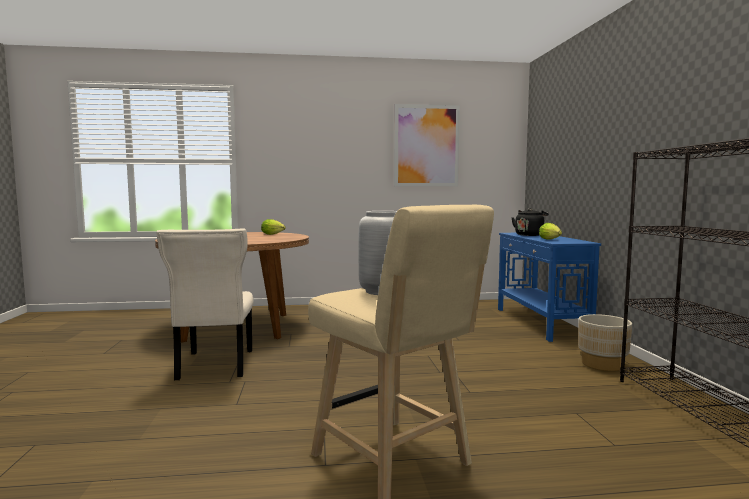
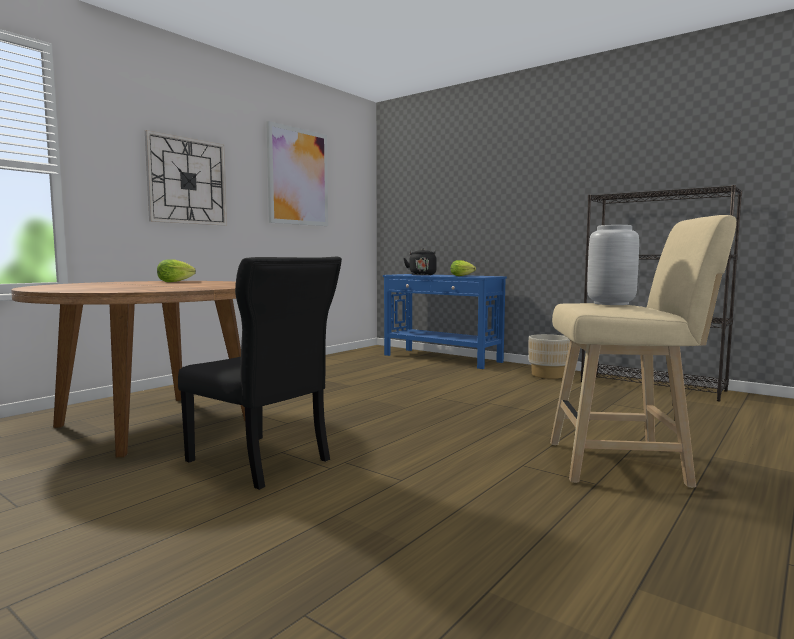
camera: 45 degrees left, 0 degrees up
(214, 366) = (262, 462): beige chair -> black chair
(322, 160) = (187, 181): none -> wall clock

